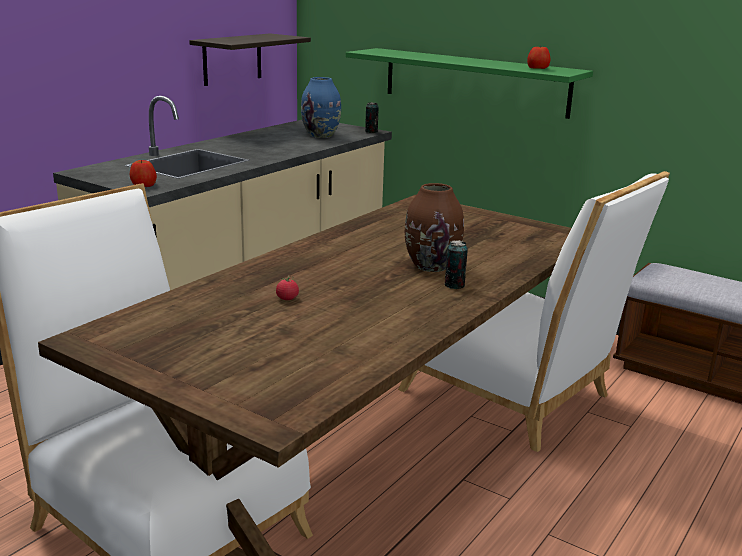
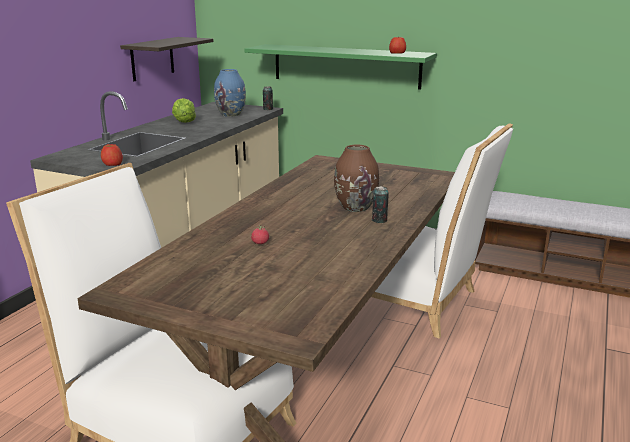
camera: 10 degrees left, 0 degrees up
(258, 140) = (184, 122): none -> lettuce

